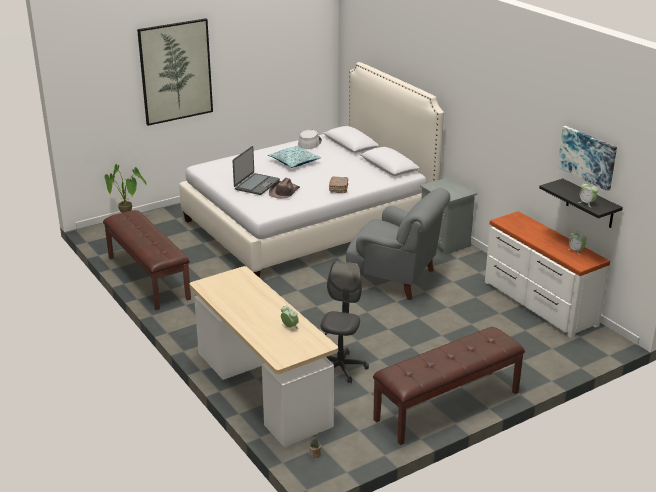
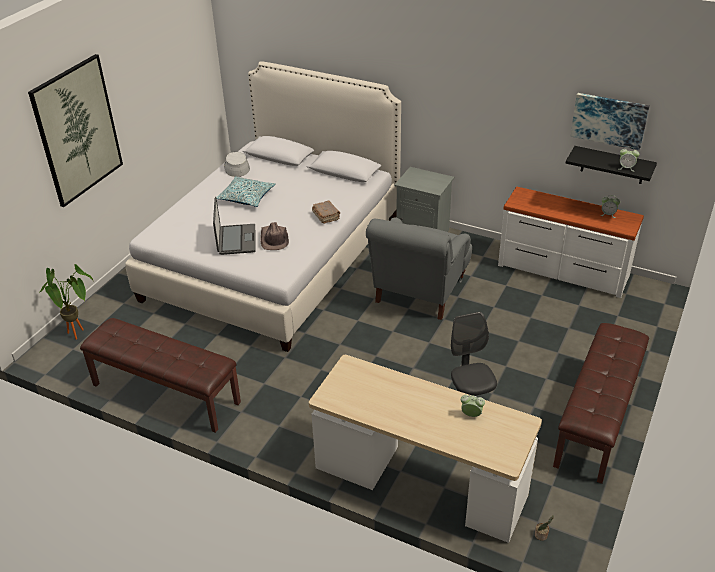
camera: 30 degrees left, 10 degrees up
(395, 278) = (418, 292): grey armchair -> grey armchair turned 120 degrees clockwise

